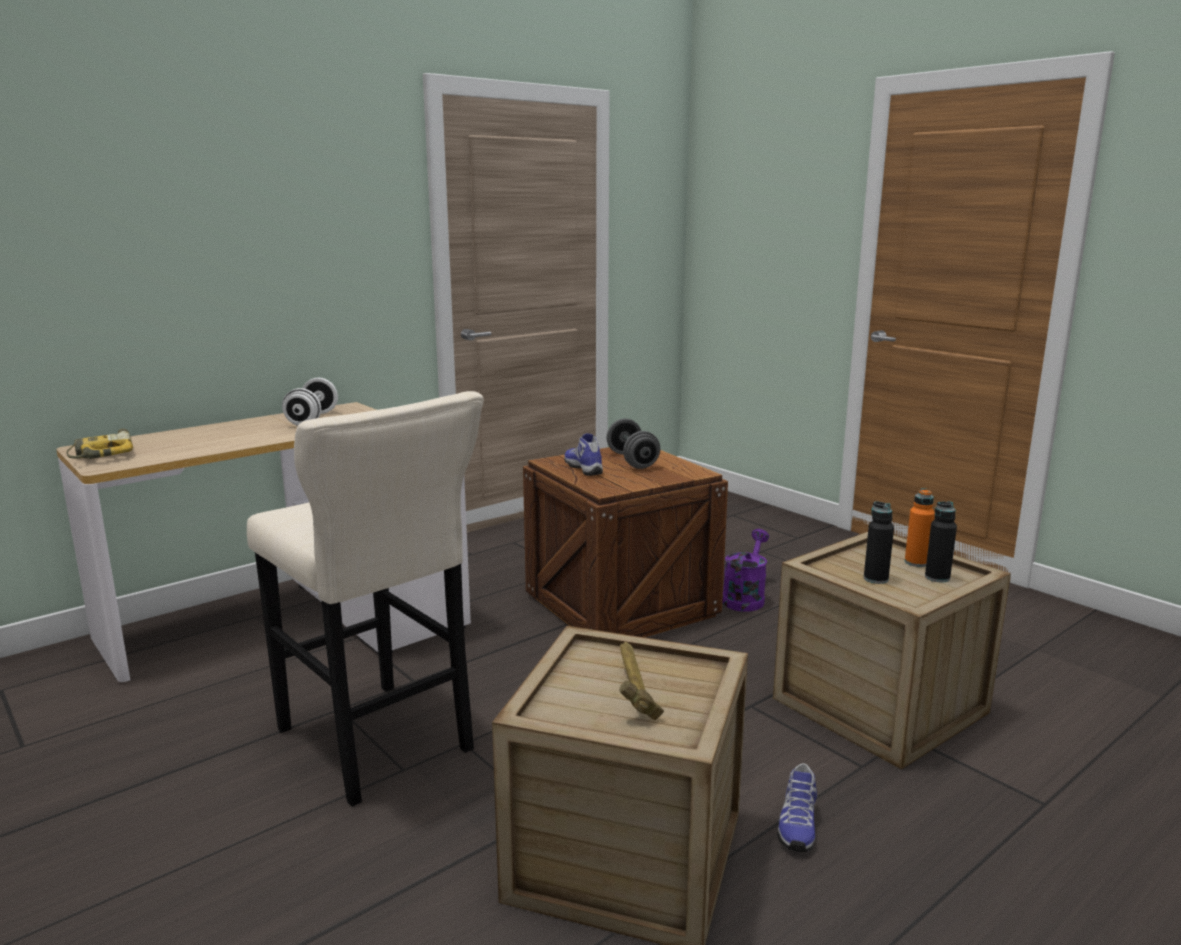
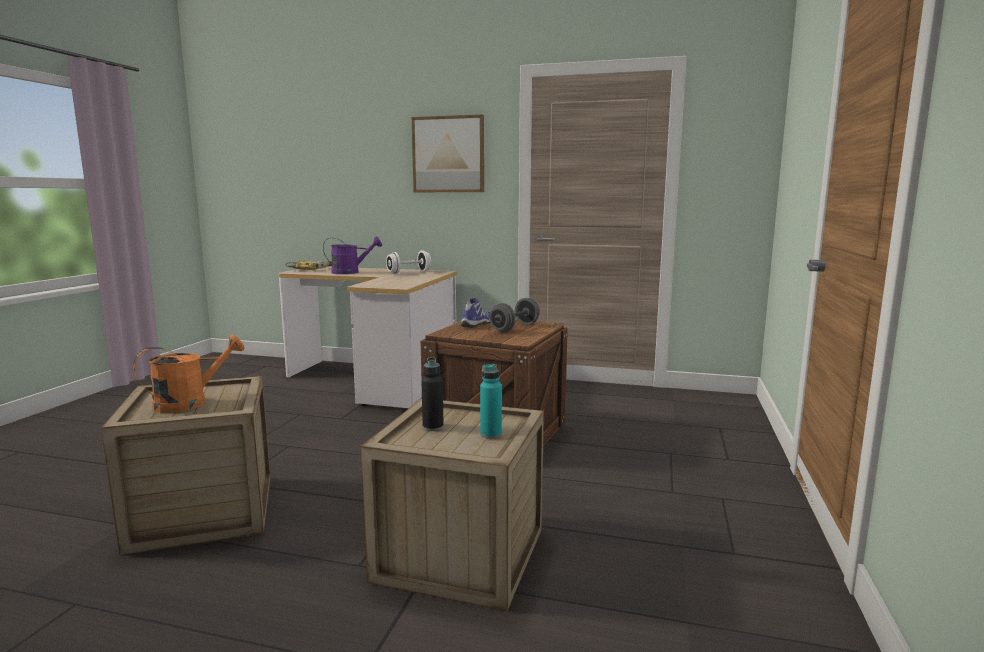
camera: 55 degrees right, 5 degrees down
(324, 210) = (448, 154): none -> picture
(378, 745) = (272, 430): beige stool -> none
(634, 691) = (190, 402): hammer -> orange watering can
(745, 598) = (572, 467): purple watering can -> purple watering can (350, 272)
(796, 825) = (263, 556): shoe -> none
(916, 562) = (491, 434): orange bottle -> turquoise bottle
(937, 577) = (465, 444): black bottle -> none

